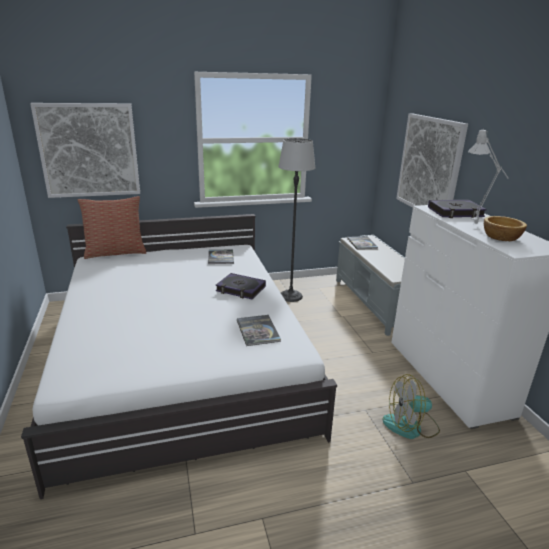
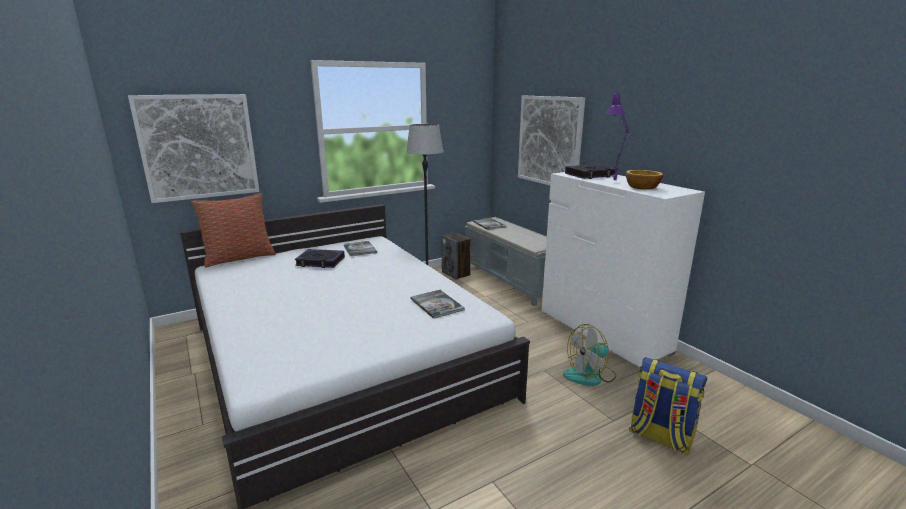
camera: 15 degrees left, 5 degrees down
(240, 289) = (398, 273): book -> book (320, 262)
(324, 287) = (456, 274): none -> speaker
(456, 514) = (660, 437): none -> backpack
(478, 224) = (616, 180): grey table lamp -> purple table lamp

